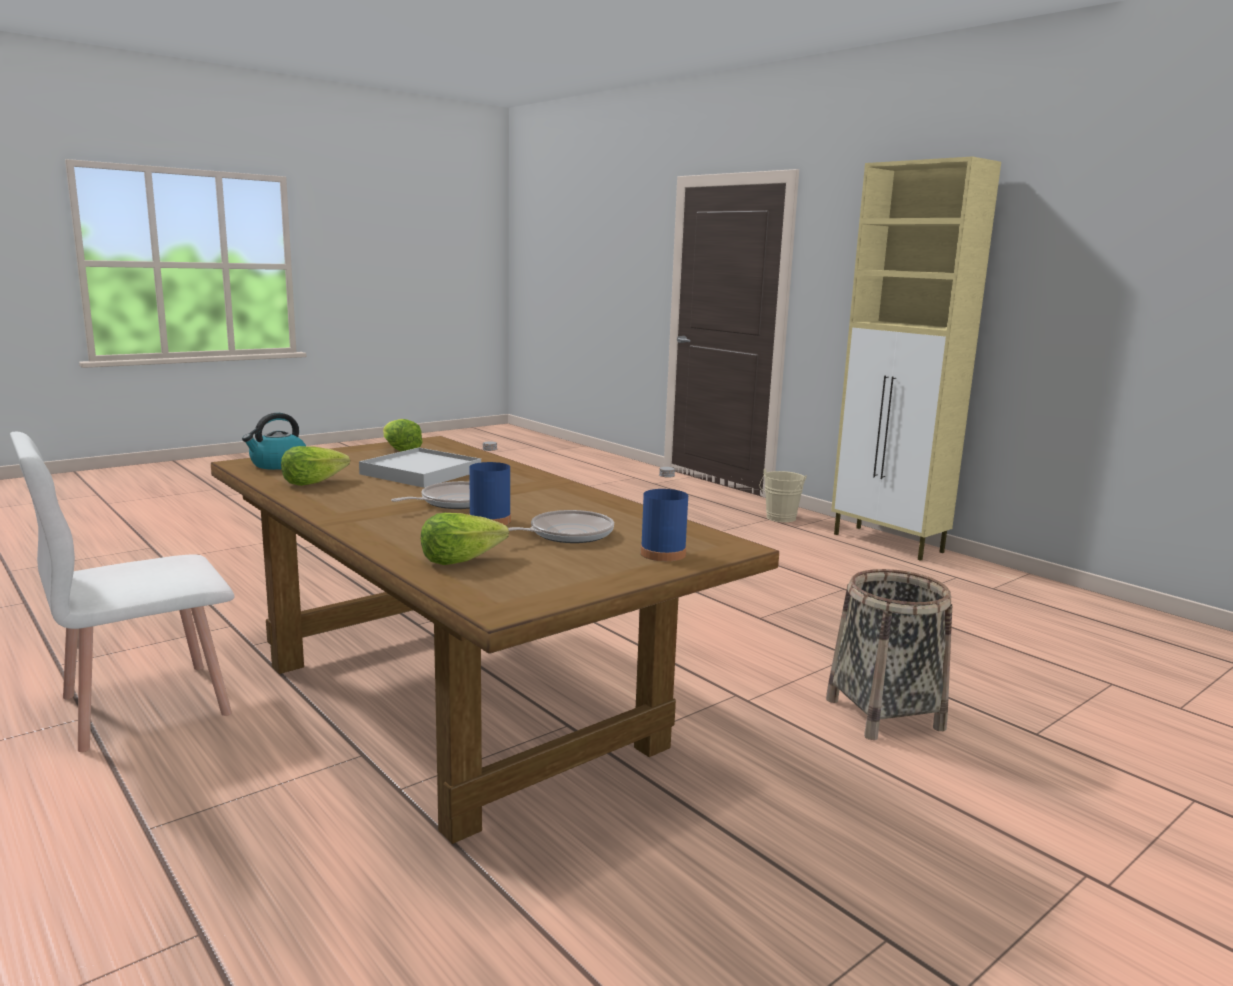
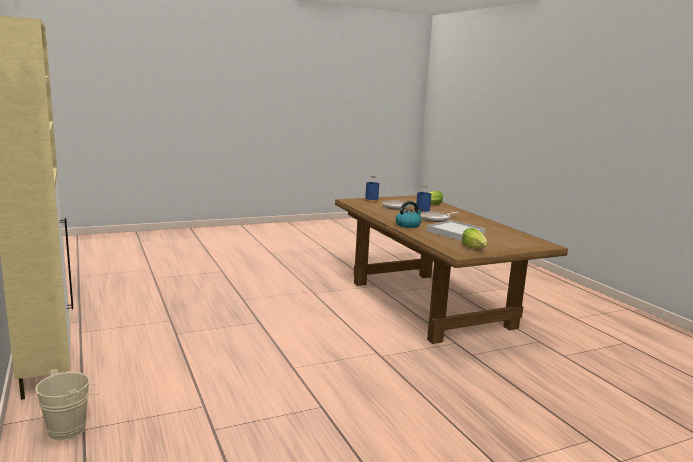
camera: 165 degrees left, 0 degrees up
(143, 705) = (558, 319): white chair -> none
(278, 465) = (530, 243): kettle -> kettle (408, 225)
(313, 482) = (501, 232): lettuce -> none
(884, 714) = (265, 281): basket -> none

